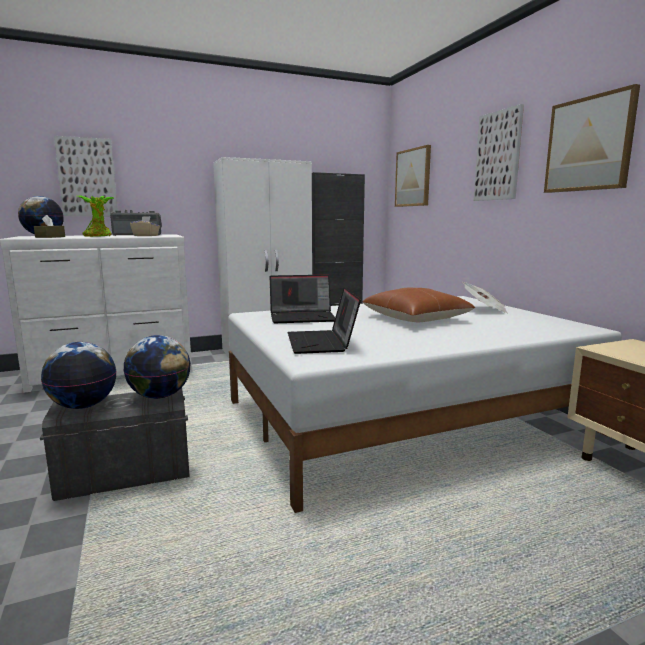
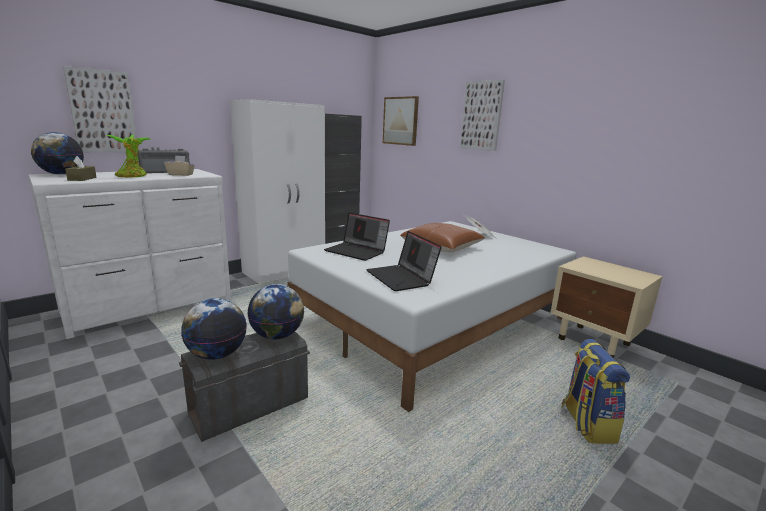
camera: 20 degrees left, 5 degrees up
(303, 317) = (357, 251): laptop -> laptop turned 60 degrees clockwise
(554, 579) = (586, 423): none -> backpack
(589, 144) = (556, 119): picture -> none

